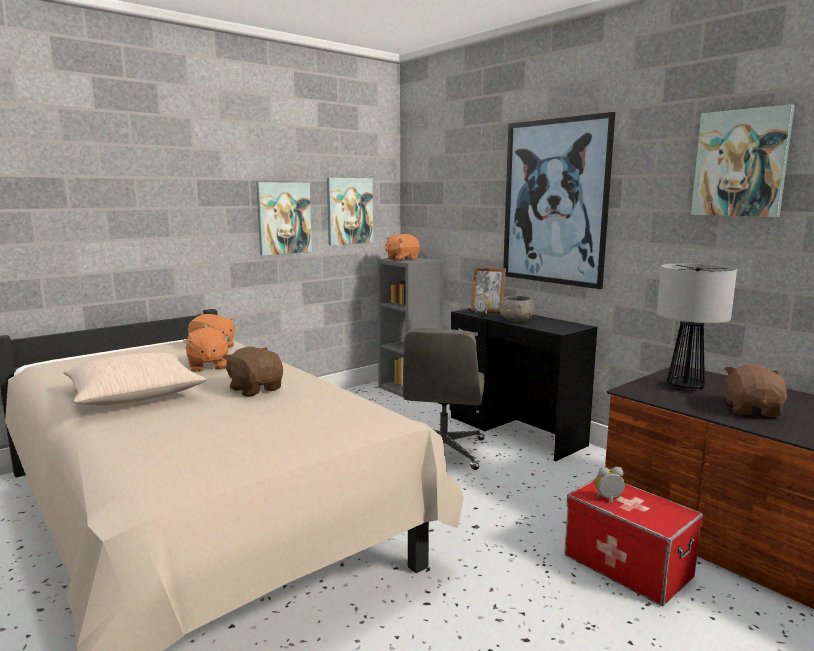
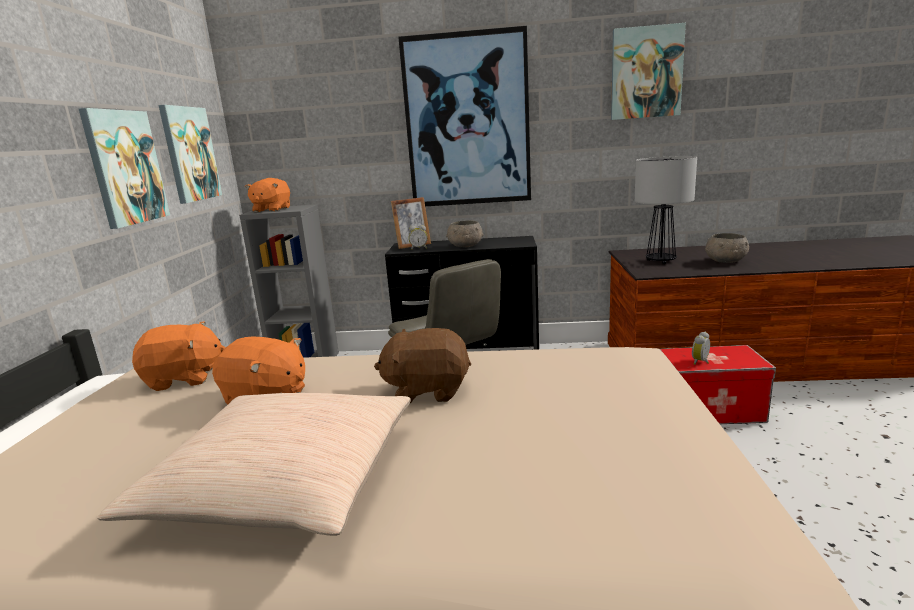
camera: 45 degrees left, 5 degrees up
(753, 410) = (725, 261): brown plush toy -> grey bowl

